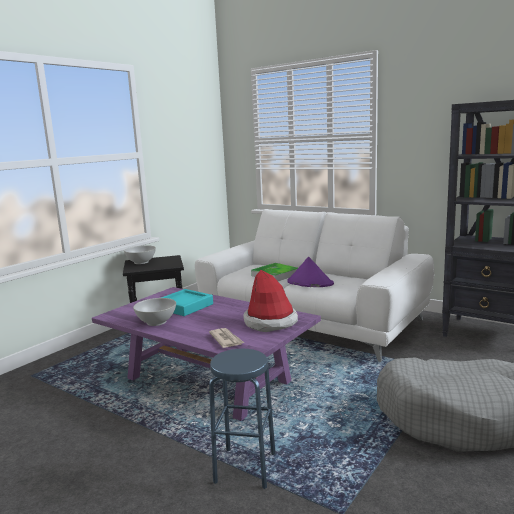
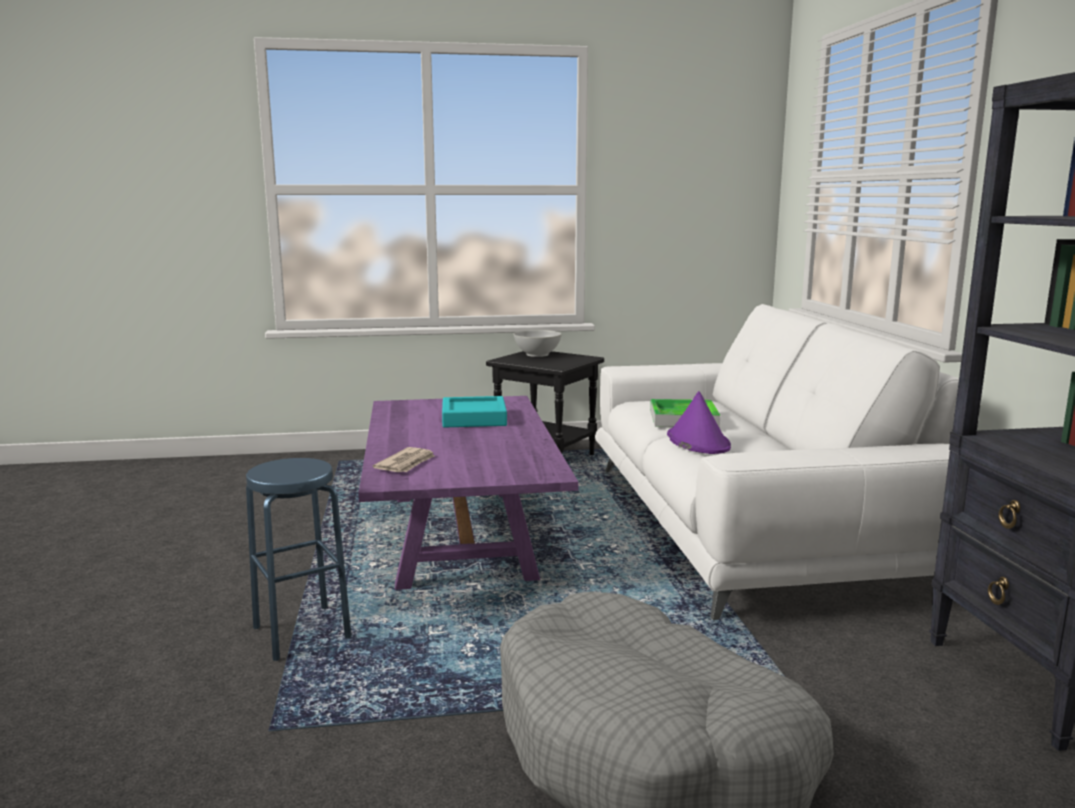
camera: 45 degrees right, 0 degrees up
(156, 322) = (404, 424): white bowl -> none
(270, 322) = (500, 465): hat -> none

